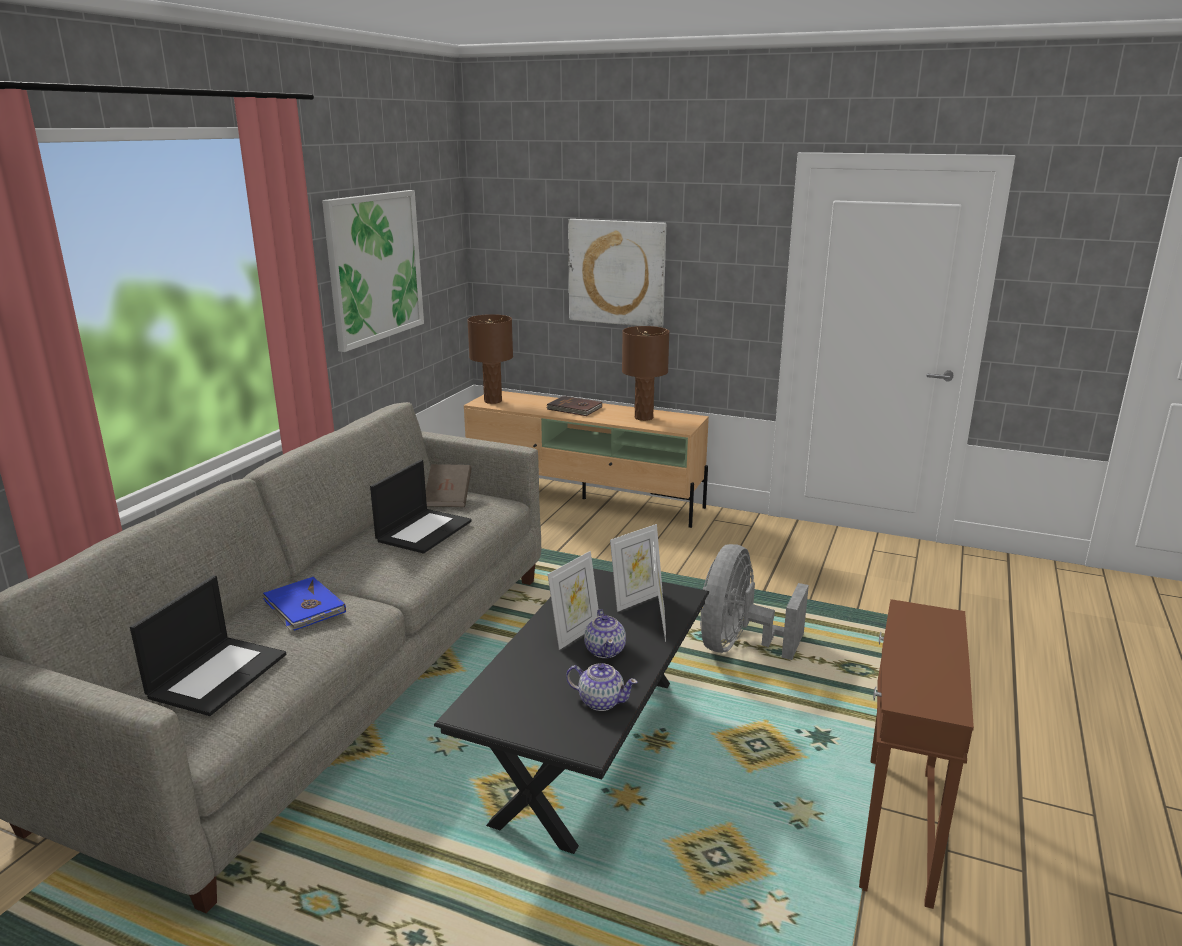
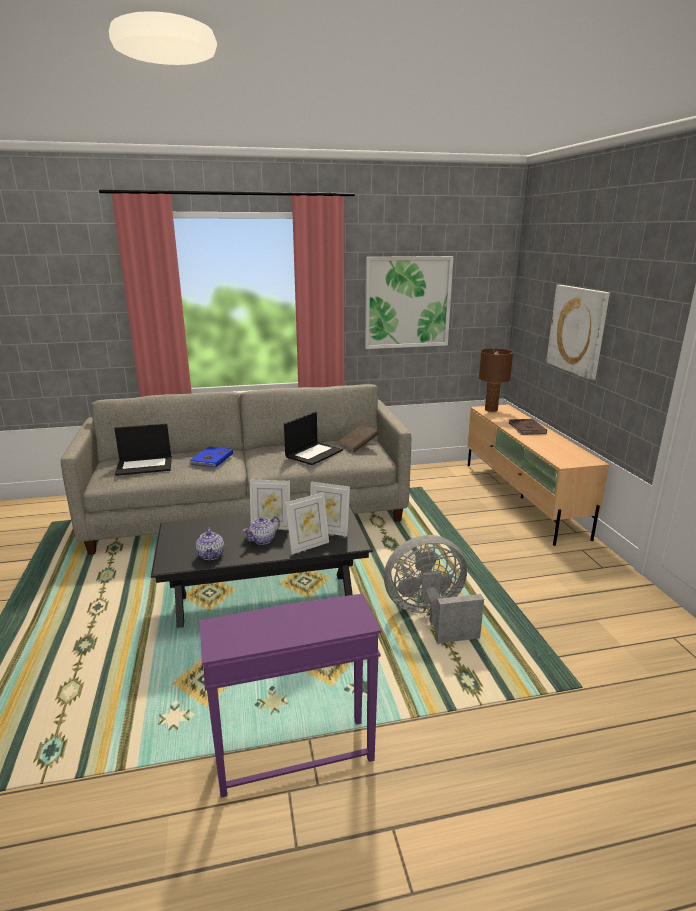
camera: 55 degrees right, 0 degrees up
(424, 530) = (314, 453): laptop -> laptop turned 45 degrees counterclockwise
(644, 418) = (557, 448): brown table lamp -> none
(897, 827) = (294, 755): brown side table -> purple side table

